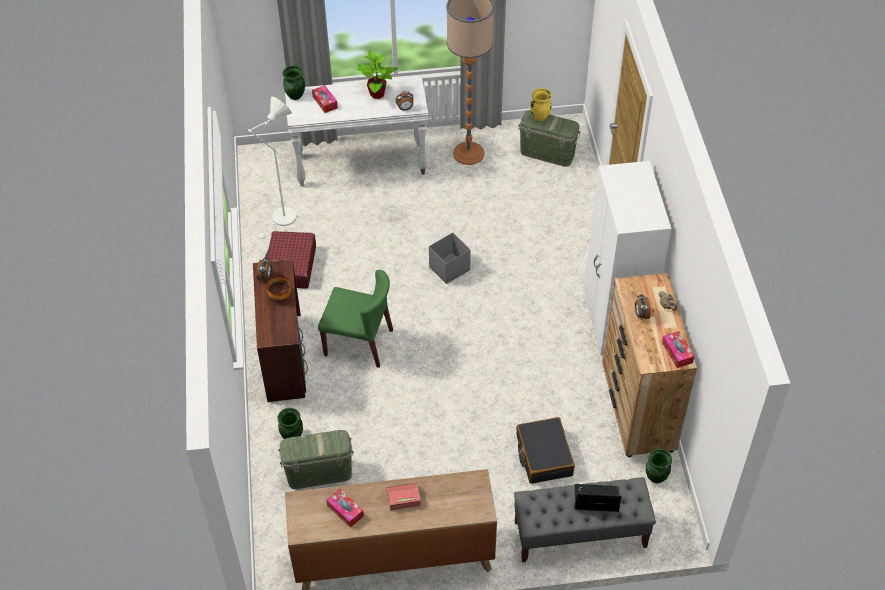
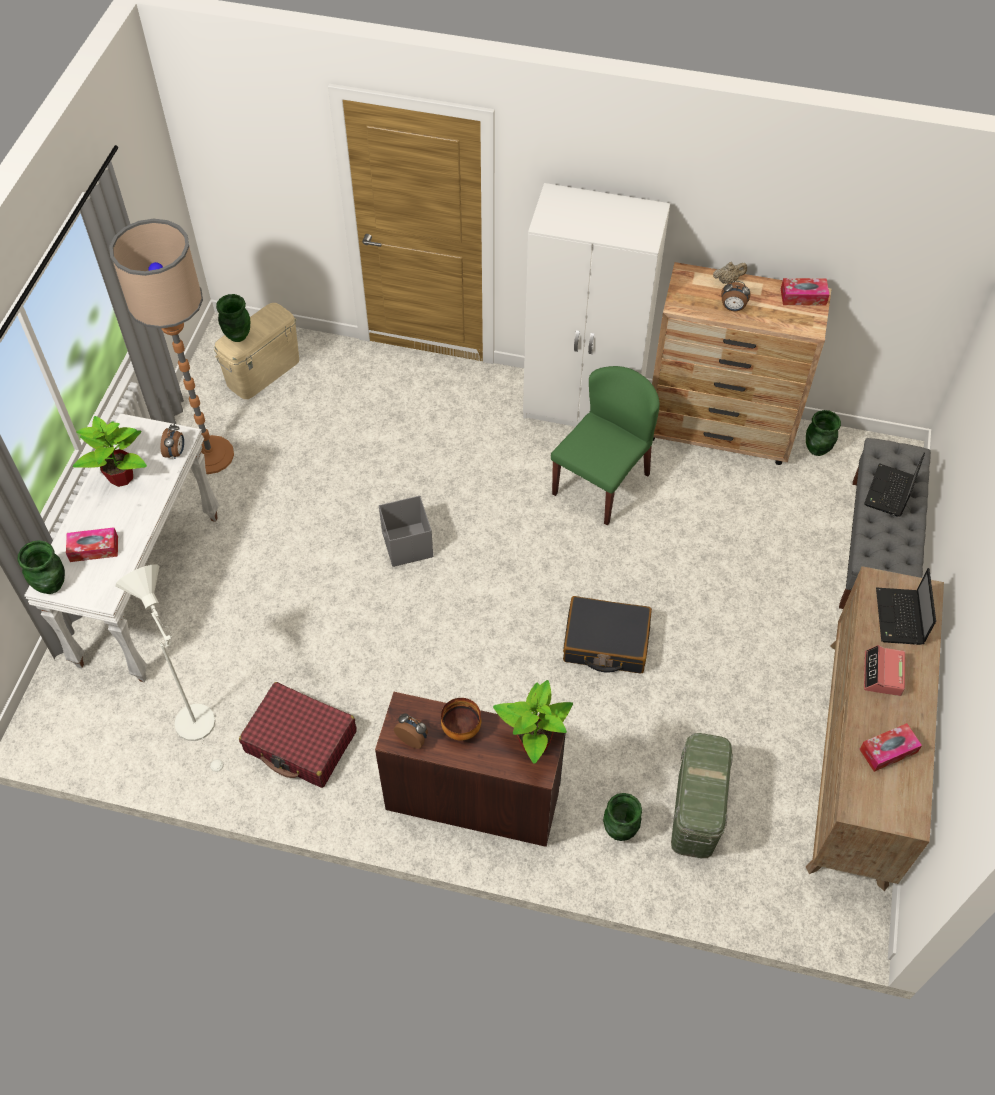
camera: 70 degrees left, 5 degrees up
(283, 331) = (534, 742): none -> potted plant
(359, 342) = (488, 693): green chair -> green chair (601, 483)
(453, 499) = (900, 618): none -> laptop
(540, 116) = (237, 335): yellow vase -> green vase
(543, 456) = (752, 545): black suitcase -> black suitcase (606, 642)
(547, 153) = (263, 371): green storage box -> beige storage box

